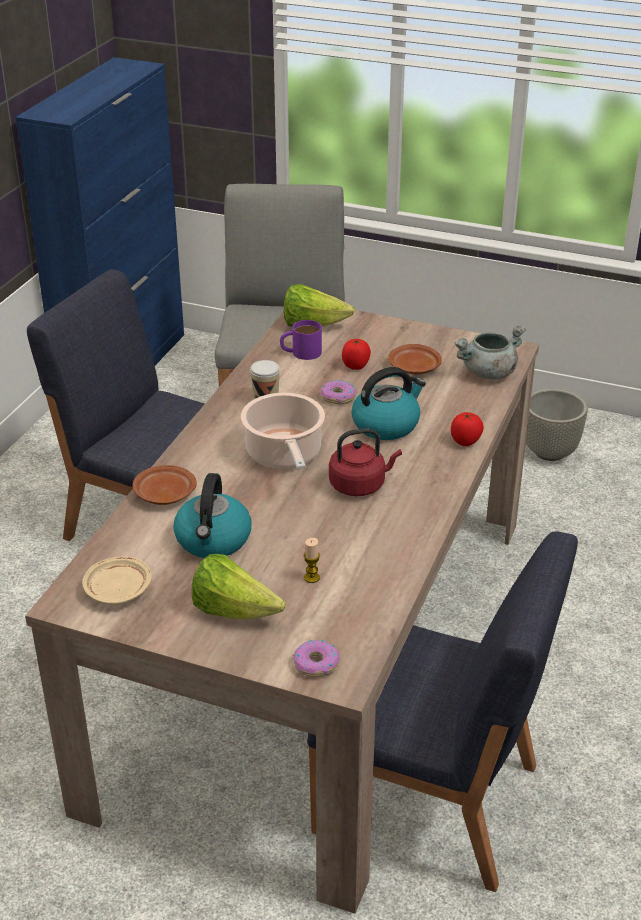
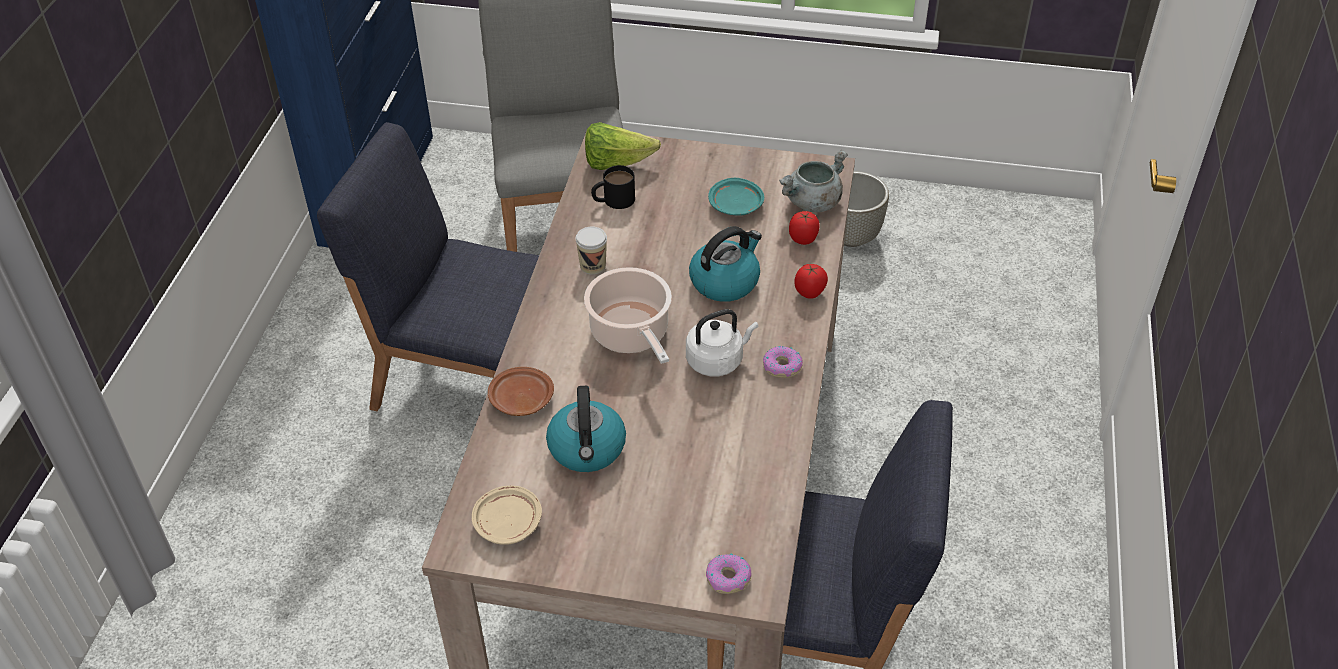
camera: 10 degrees left, 10 degrees up
(234, 611) = (631, 529): lettuce -> none
(300, 352) = (613, 200): purple mug -> black mug
(311, 577) = (697, 479): candle -> none
(338, 397) = (667, 253): donut -> donut (782, 367)
(356, 366) = (675, 211): tomato -> tomato (803, 239)
(360, 485) = (717, 360): red kettle -> white kettle
(414, 368) = (736, 205): brown plate -> turquoise plate

